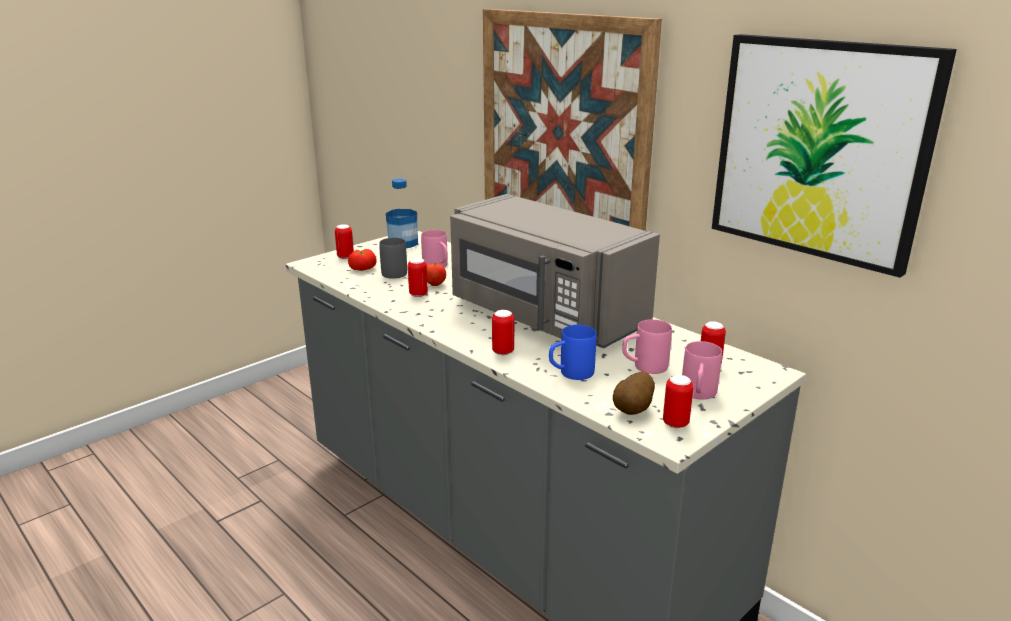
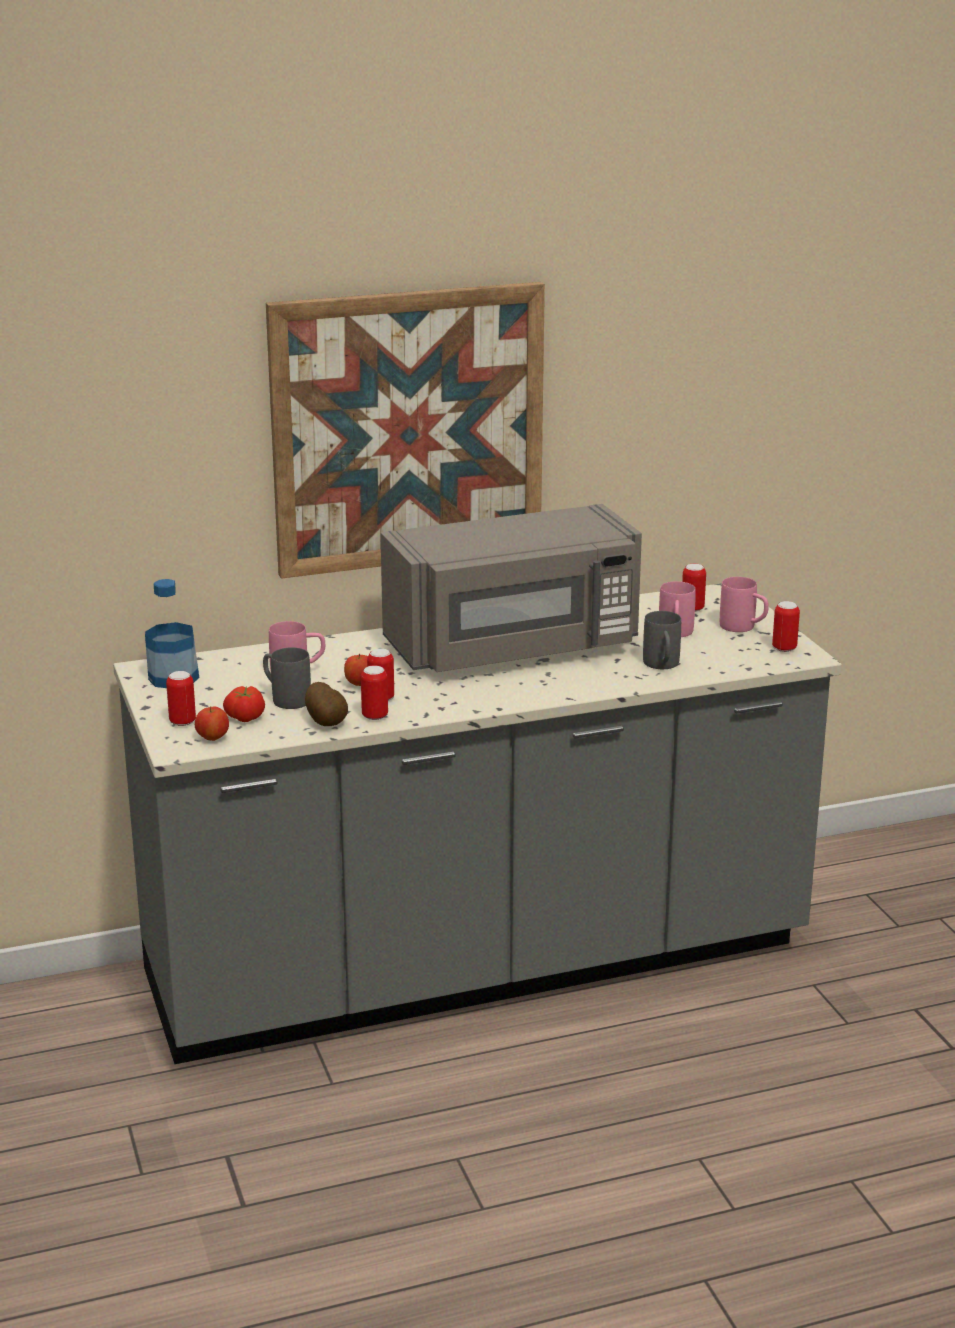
camera: 65 degrees left, 0 degrees up
(327, 267) = (212, 738): none -> apple
(503, 351) = (586, 684): can -> can (375, 716)
(570, 374) = (662, 666): blue mug -> grey mug
(634, 410) = (751, 657): potato -> potato (327, 722)
(820, 150) = (717, 374): picture -> none

